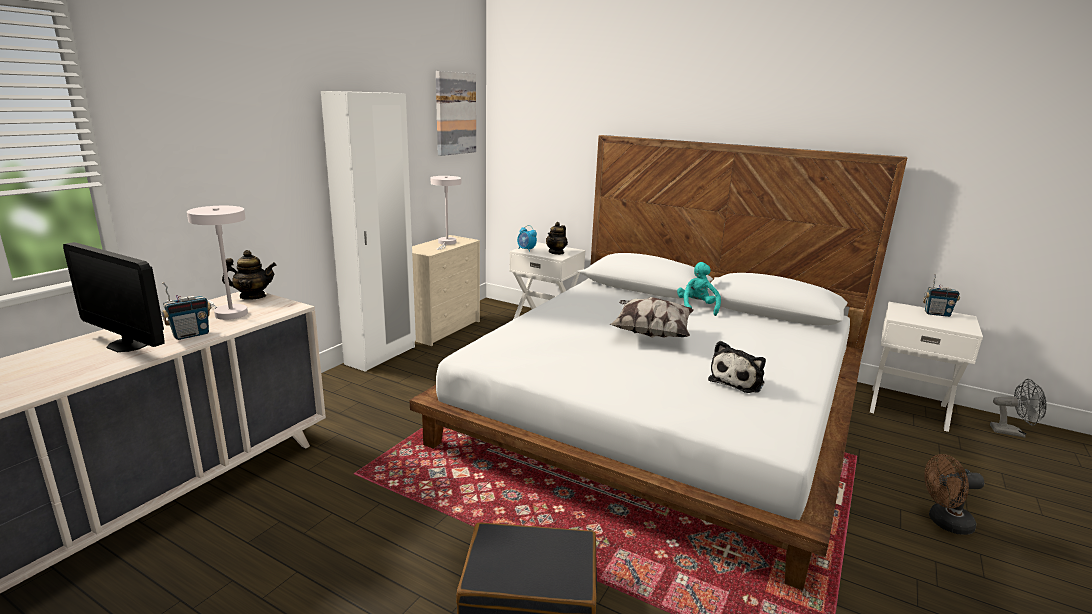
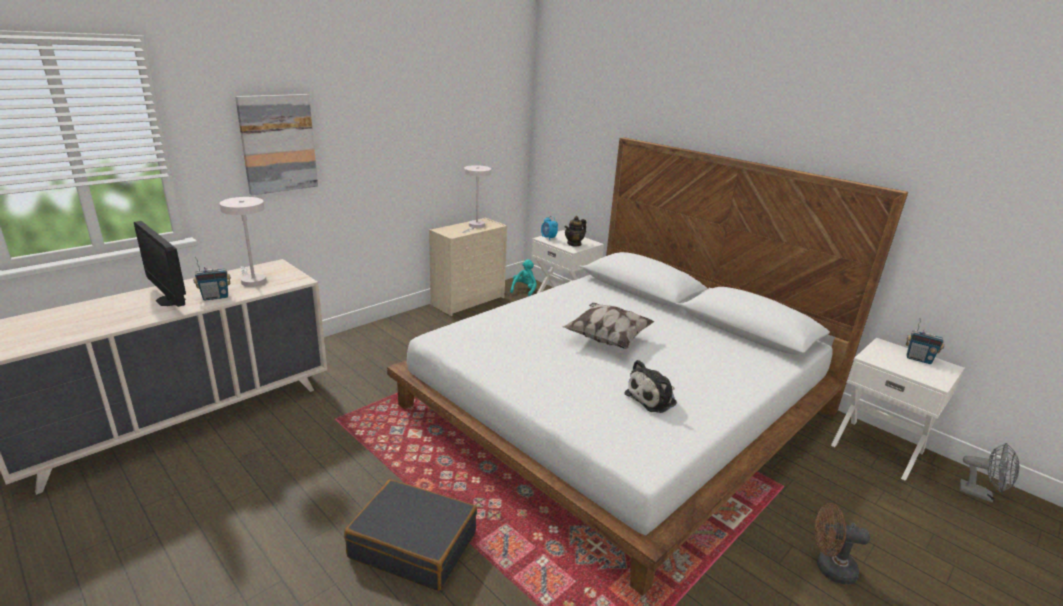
camera: 15 degrees right, 5 degrees up
(253, 297) = (279, 267): teapot -> none
(381, 355) = (406, 319): white wardrobe -> none
(455, 113) = (496, 108): picture -> picture (278, 143)
(697, 308) = (674, 317): turquoise plush toy -> turquoise plush toy (524, 290)

